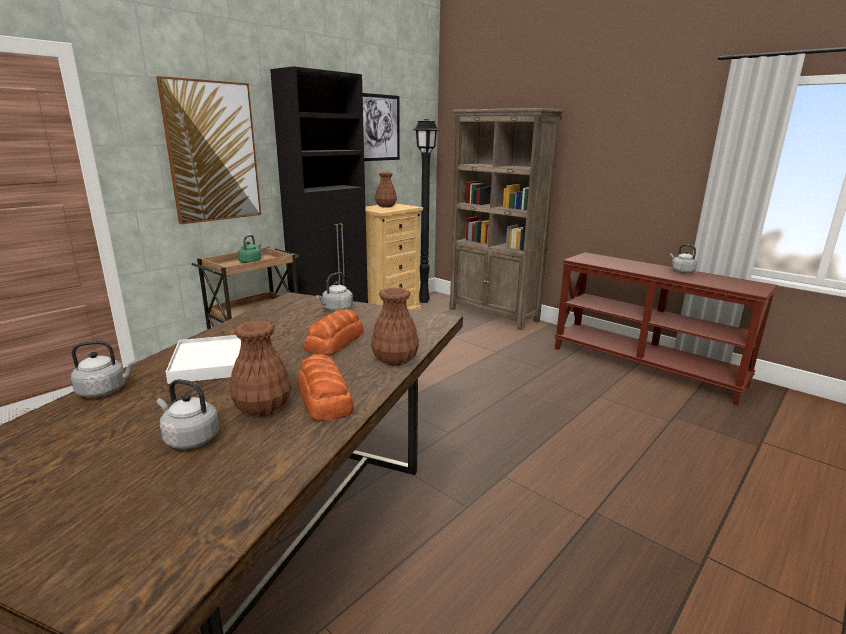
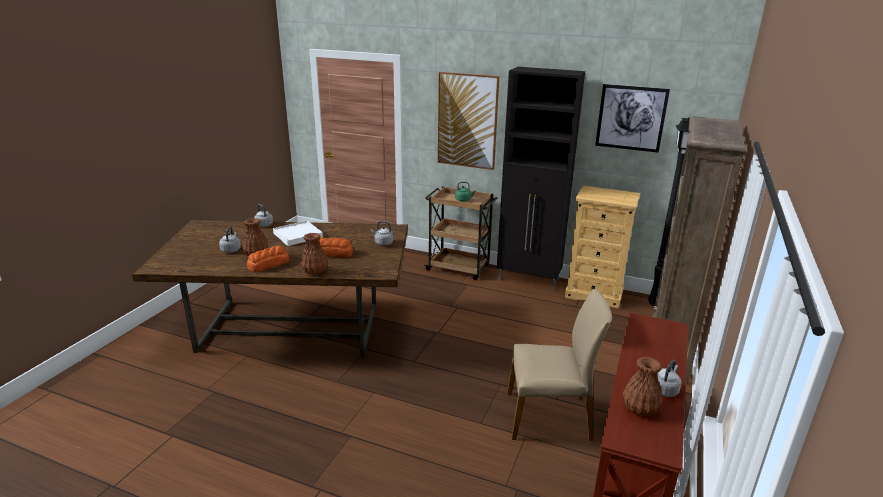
camera: 70 degrees right, 5 degrees up
(386, 206) = (611, 194): brown vase -> brown vase (640, 409)
(572, 379) = (549, 416): none -> beige chair

